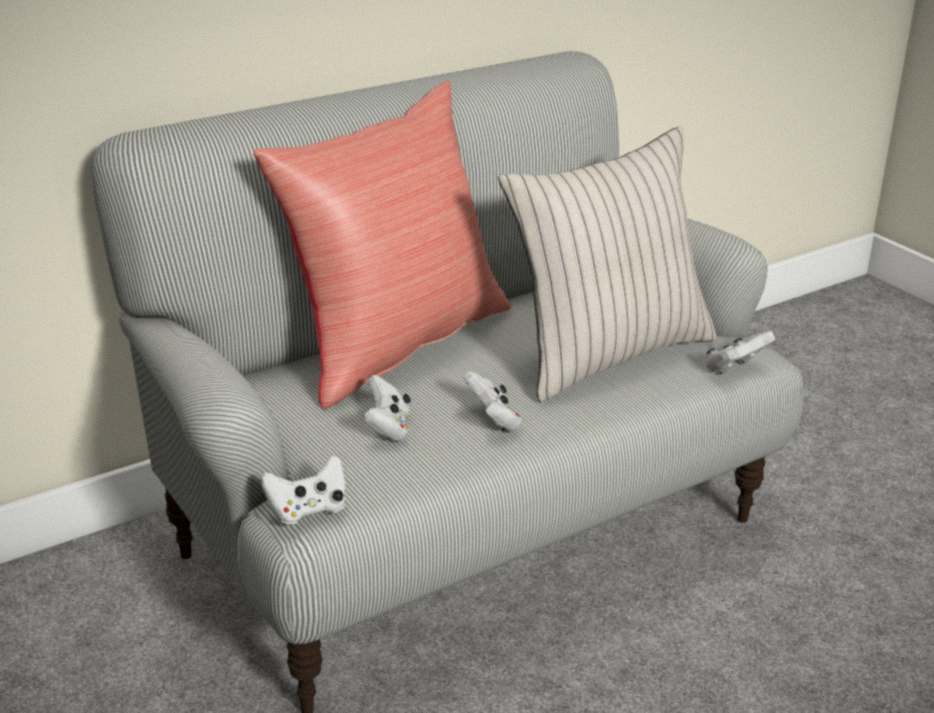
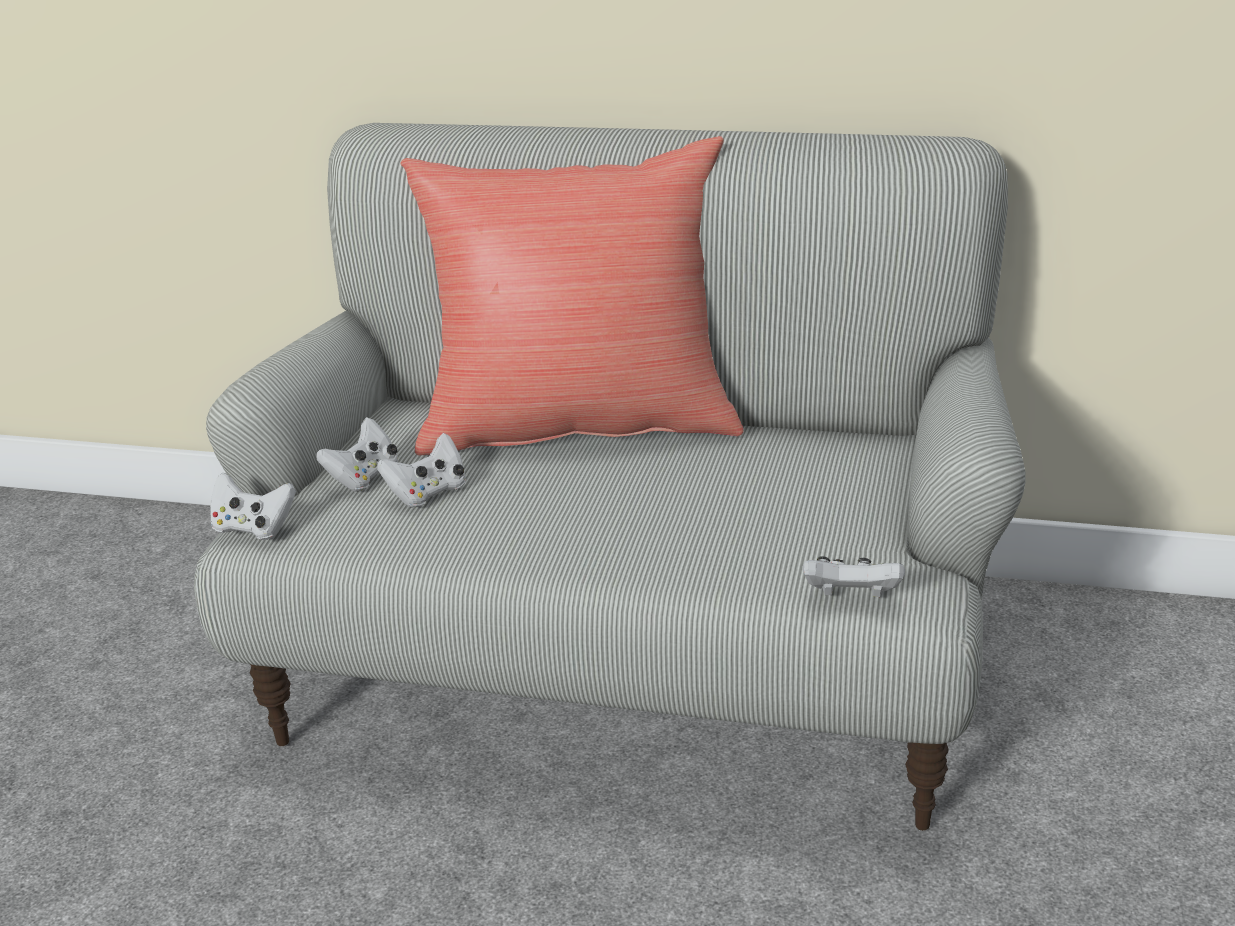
camera: 50 degrees right, 0 degrees up
(493, 421) = (518, 529): white game controller -> white game controller (364, 477)
(606, 355) = (743, 519): beige pillow -> none

